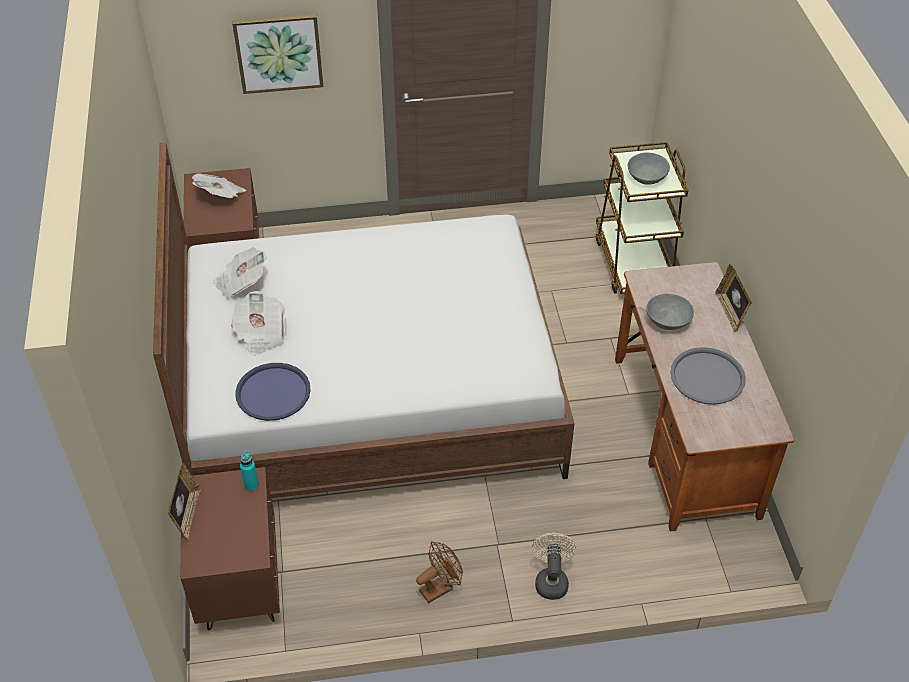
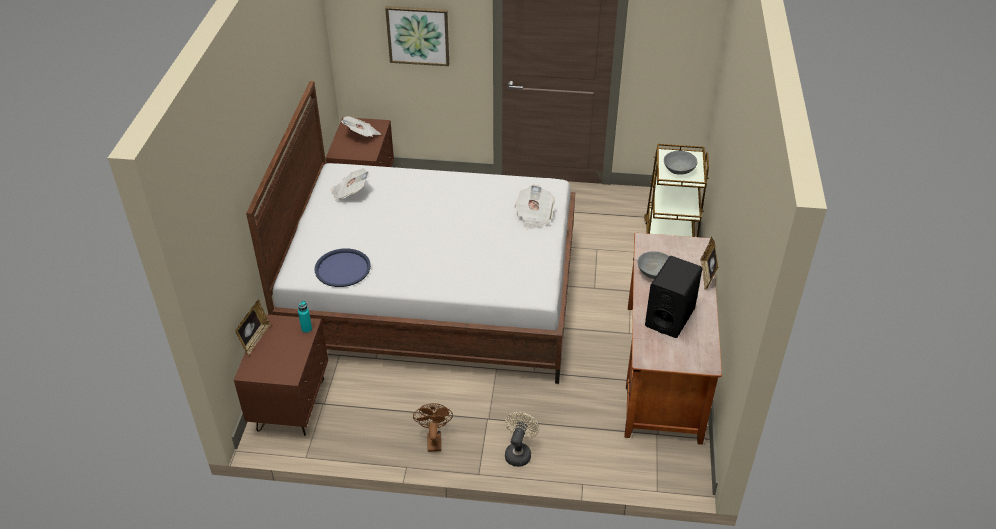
camera: 15 degrees right, 5 degrees down
(260, 334) = (349, 229): newspaper -> newspaper (534, 216)
(440, 587) = (433, 439): brown fan -> brown fan turned 75 degrees counterclockwise
(707, 377) = (669, 317): grey tray -> black speaker

